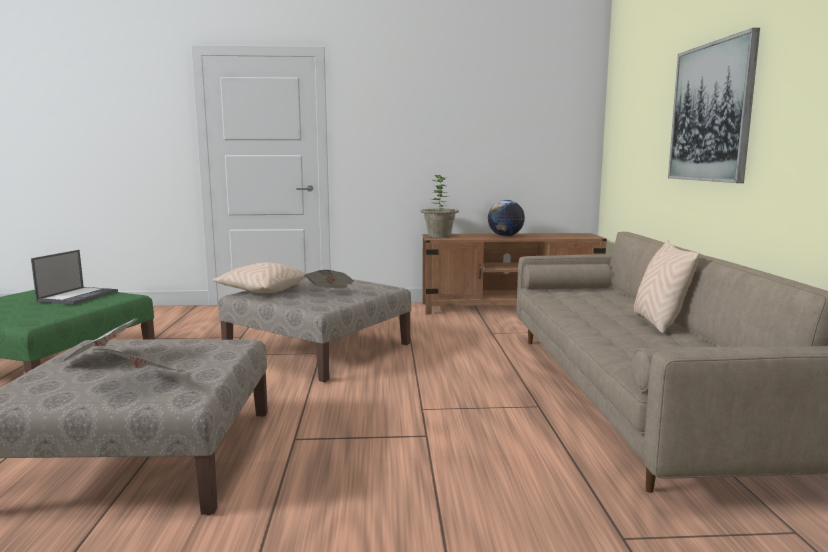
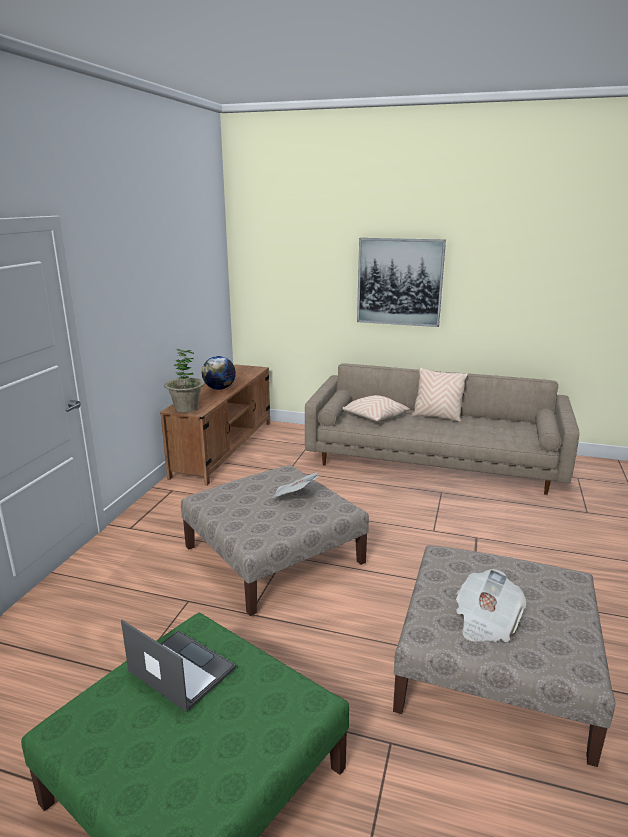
camera: 70 degrees left, 10 degrees up
(144, 382) = (546, 594): newspaper -> none
(262, 290) = (253, 530): beige pillow -> beige pillow (374, 417)

